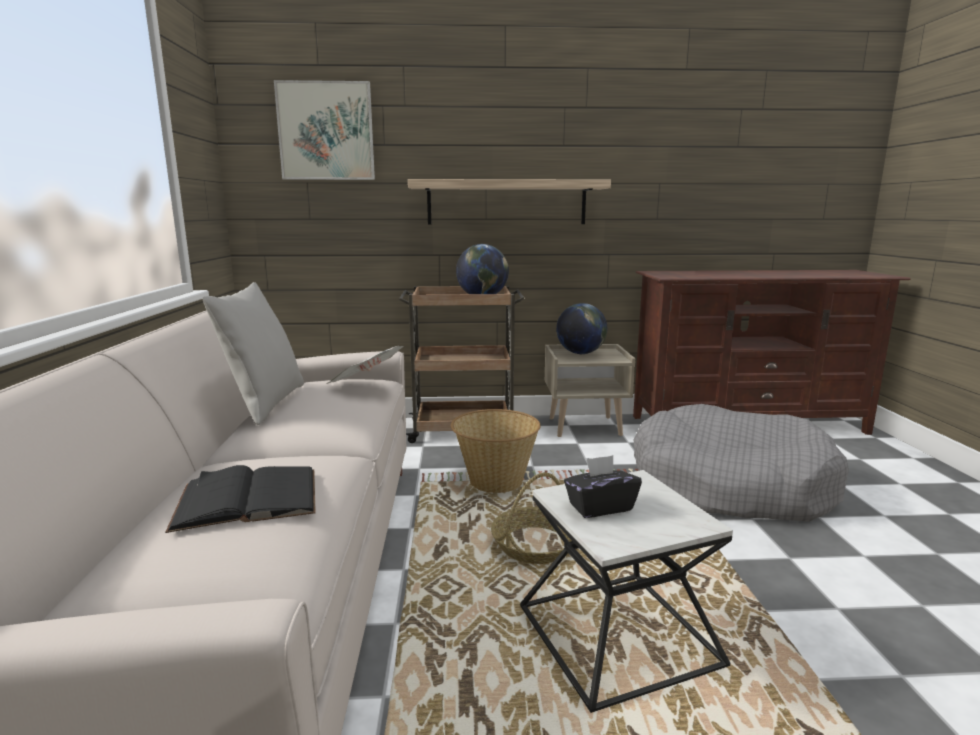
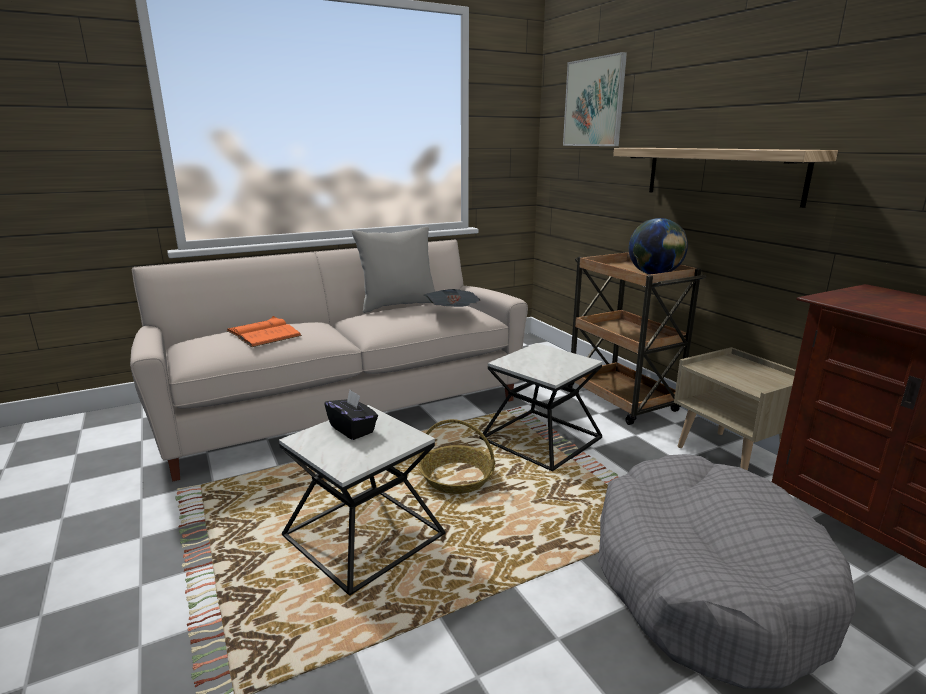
camera: 65 degrees right, 5 degrees up
(248, 498) = (263, 333): black book -> orange book
(495, 482) = (541, 438): basket -> side table
(580, 353) = (744, 368): globe -> none

